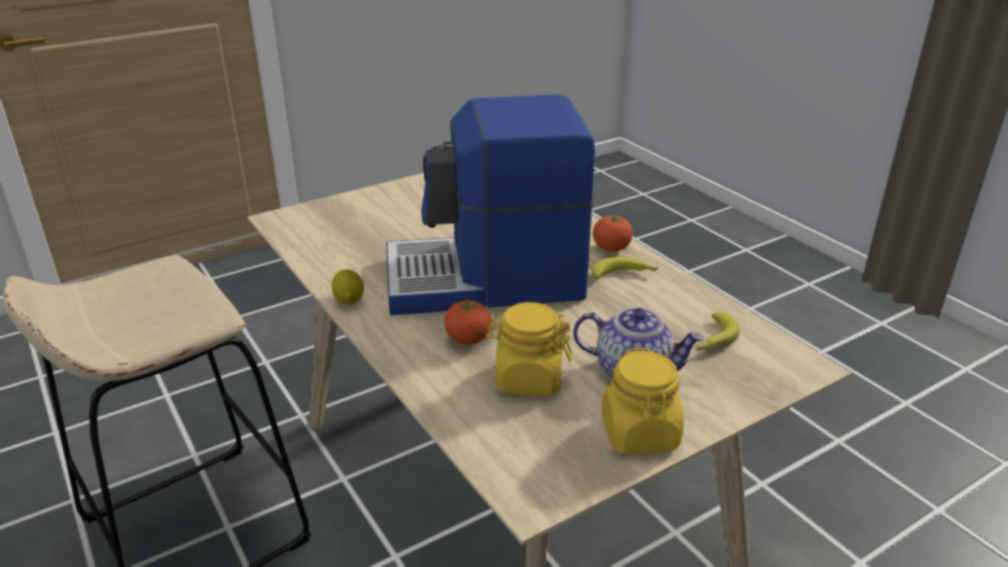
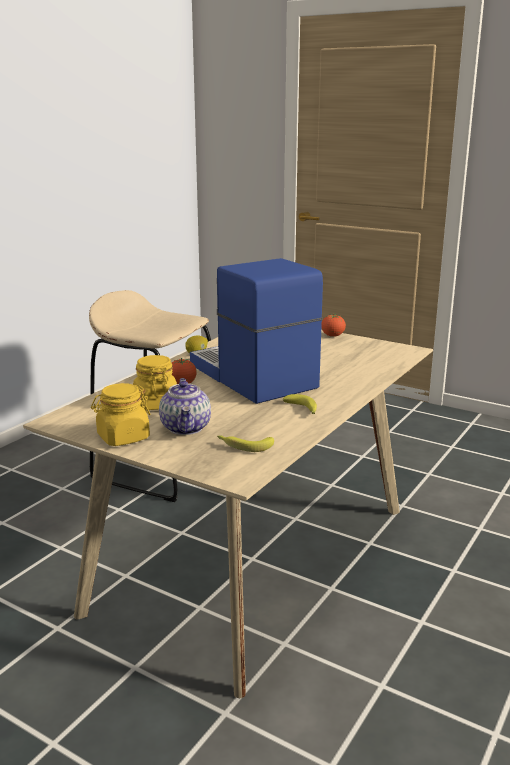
camera: 65 degrees right, 10 degrees down
(611, 249) = (335, 401): tomato -> tomato (333, 336)

